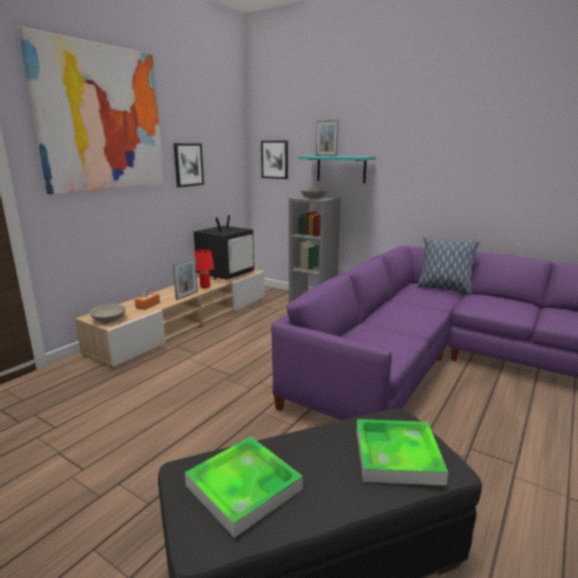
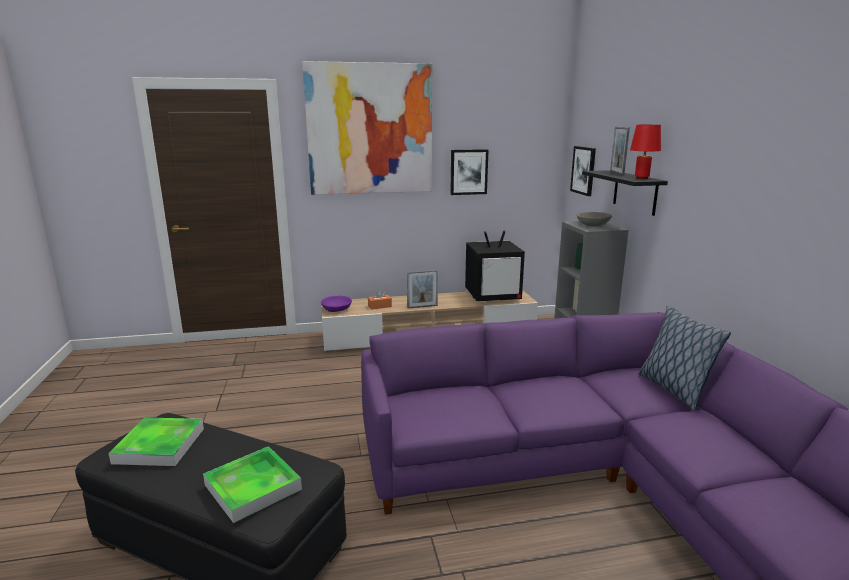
camera: 45 degrees right, 0 degrees up
(109, 319) = (336, 309): grey bowl -> purple bowl
(204, 286) = (451, 303): red table lamp -> red table lamp (641, 178)
(341, 169) = (635, 192): turquoise shelf -> black shelf

